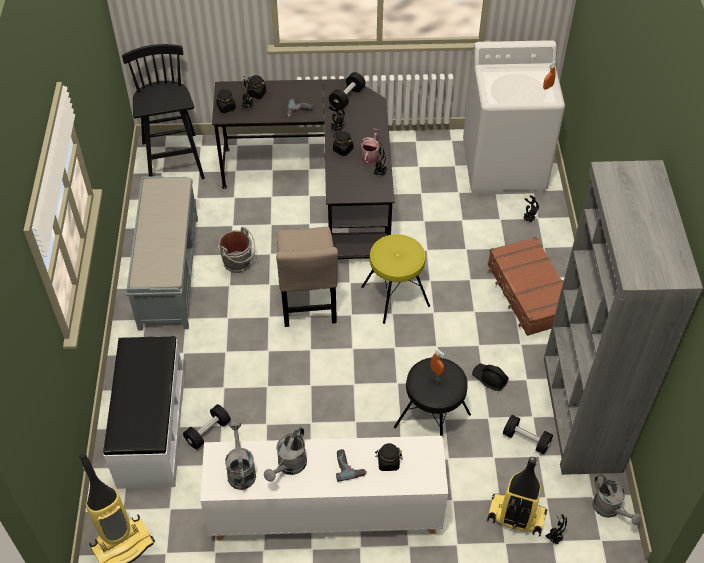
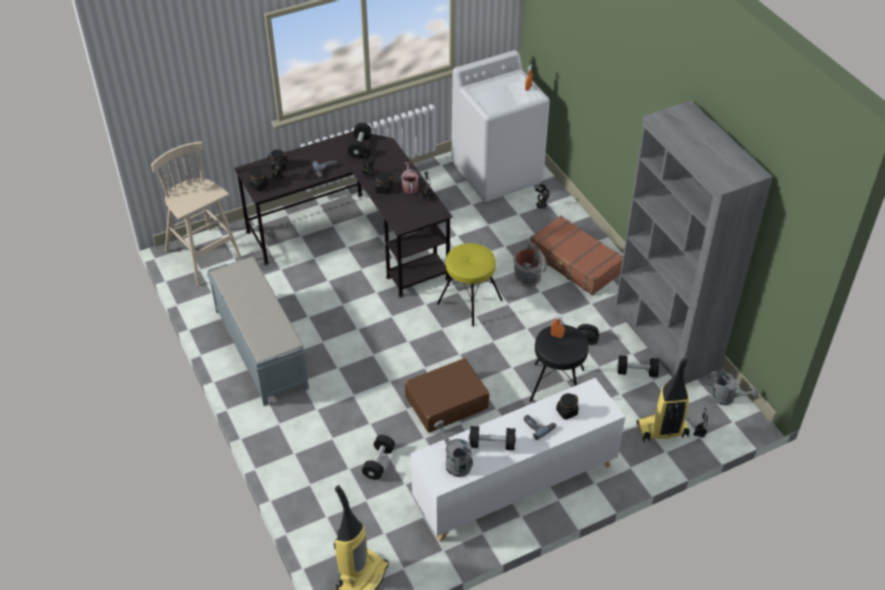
camera: 25 degrees left, 5 degrees down
(151, 430) = (328, 480): white bench -> none
(173, 162) = (205, 257): black stool -> beige stool
(238, 263) = (319, 321): grey bucket -> grey bucket (528, 278)
(289, 467) = (492, 444): grey watering can -> black dumbbell
(308, 302) = (400, 331): beige chair -> none
(309, 395) = (446, 402): none -> brown suitcase

